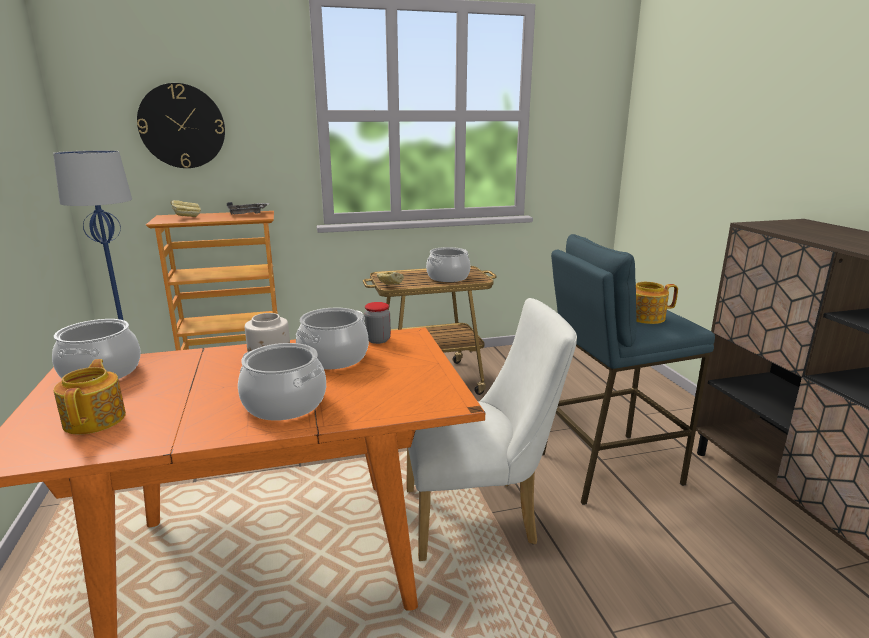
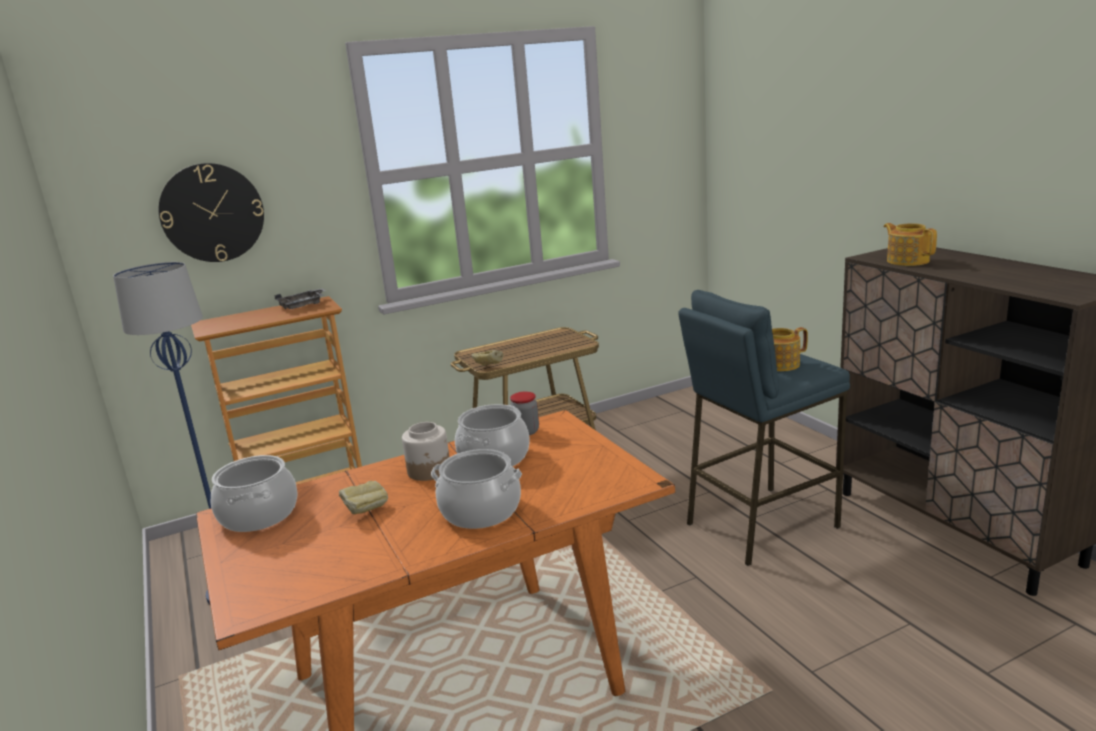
camera: 10 degrees left, 0 degrees up
(96, 419) = (302, 559): teapot -> teapot (907, 261)
(187, 217) = (234, 321): bread -> bread (365, 511)
(448, 277) = (546, 346): cooking pot -> none
(479, 516) = (650, 597): white chair -> none

